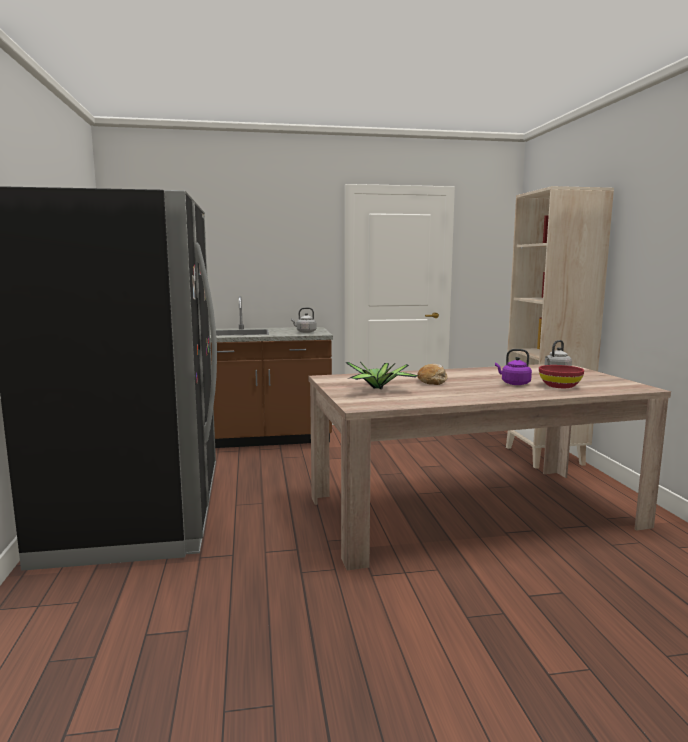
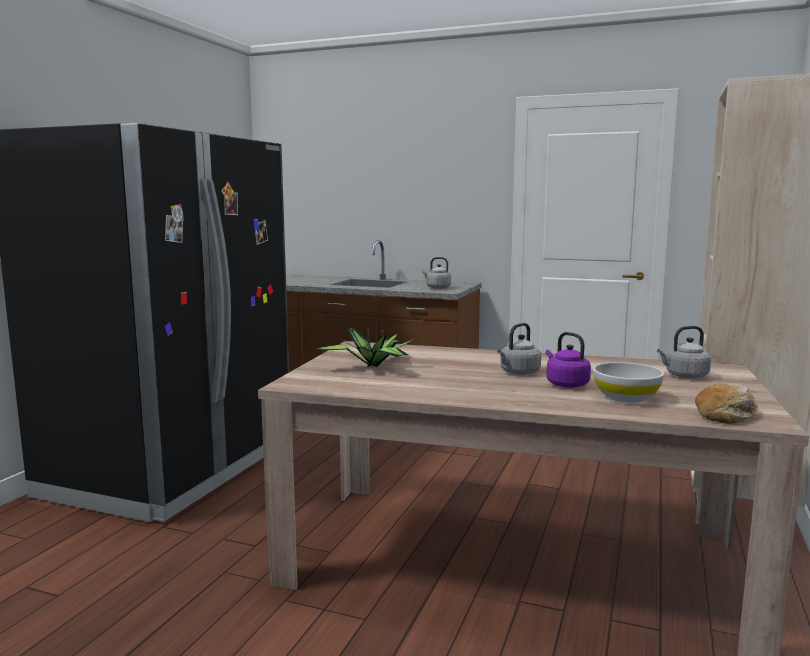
camera: 30 degrees right, 0 degrees up
(432, 381) = (464, 366): bread -> bread (726, 414)
(473, 381) = (518, 372): none -> grey kettle
(559, 386) = (625, 397): red bowl -> white bowl

